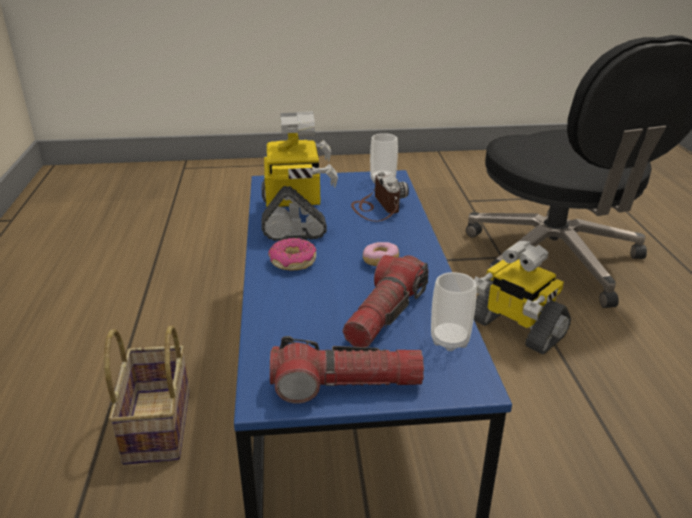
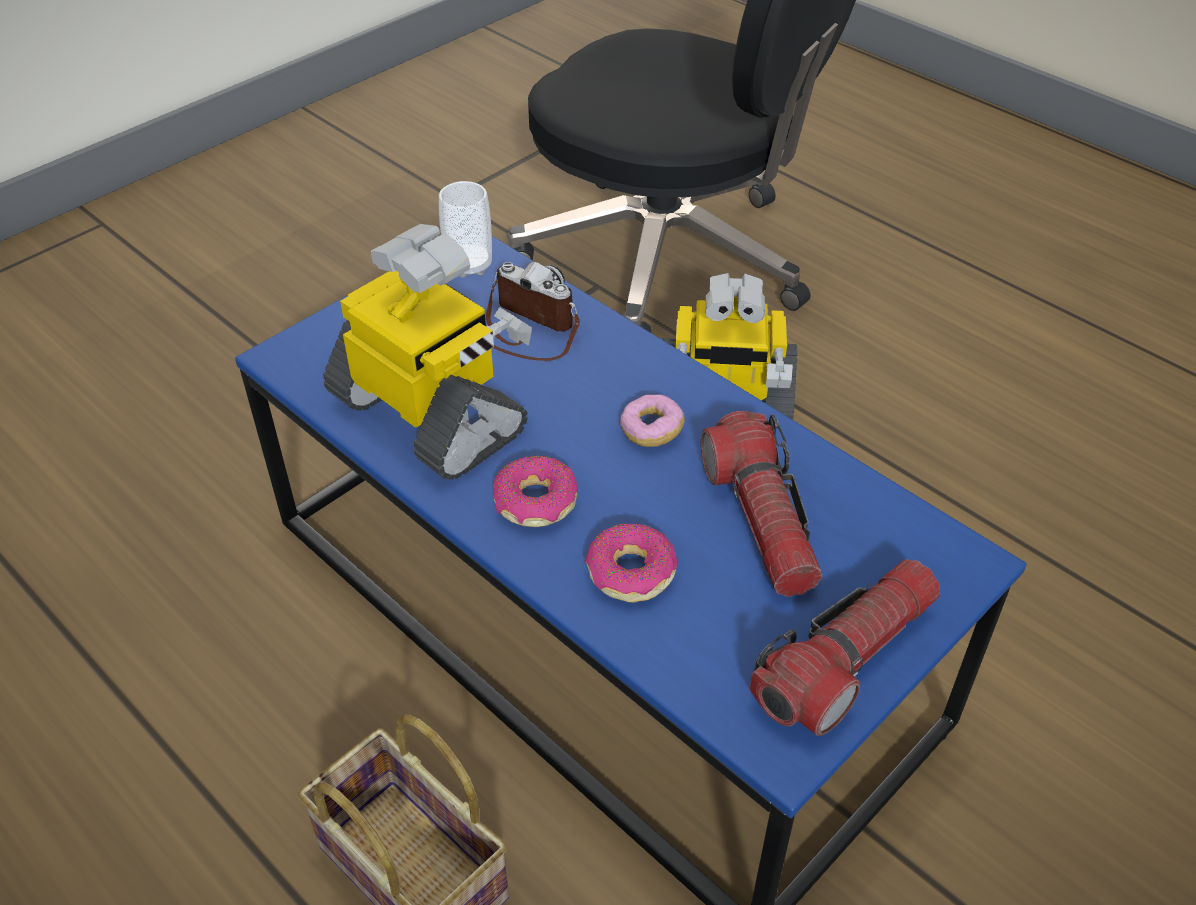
camera: 40 degrees left, 15 degrees up
(295, 302) = (630, 572): none -> donut
(450, 340) = (876, 514): cup -> none

